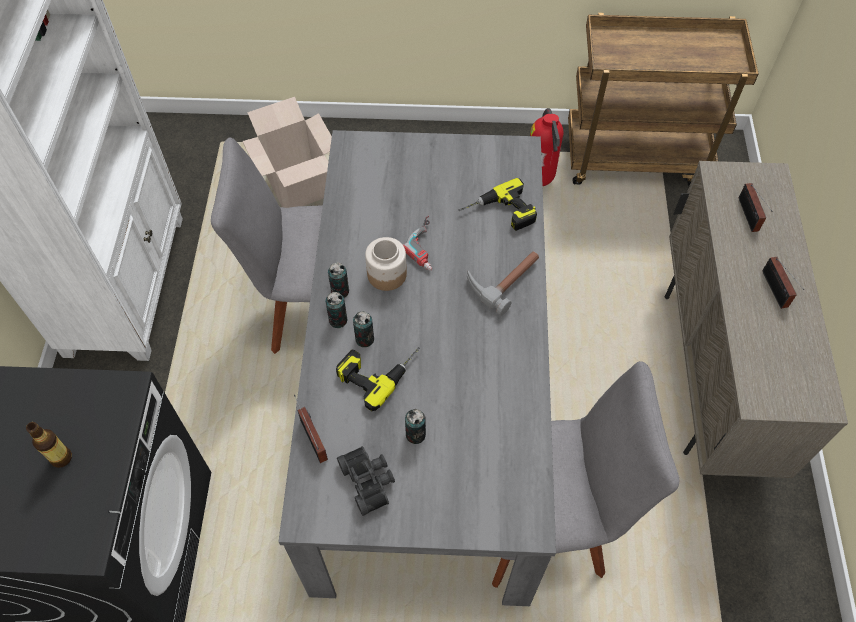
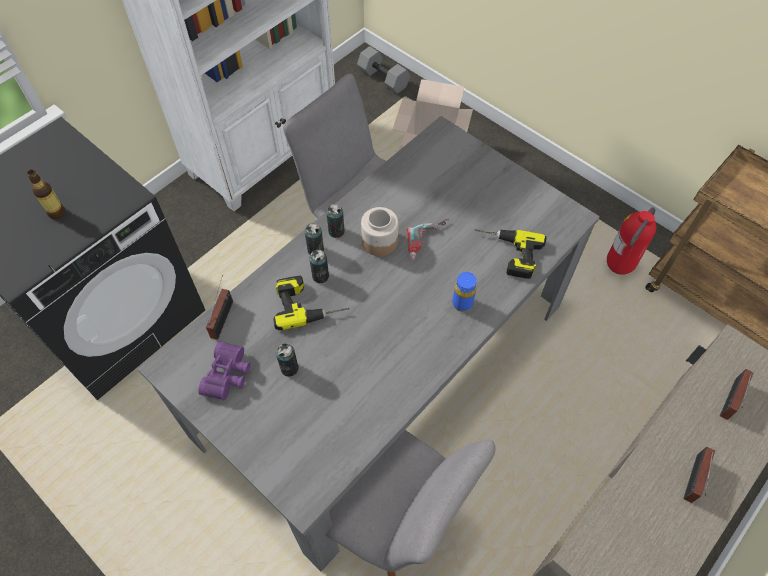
camera: 40 degrees right, 0 degrees up
(184, 136) = (384, 78): none -> grey dumbbell
(369, 481) = (229, 375): black binoculars -> purple binoculars
(503, 278) = (462, 303): hammer -> blue bottle

